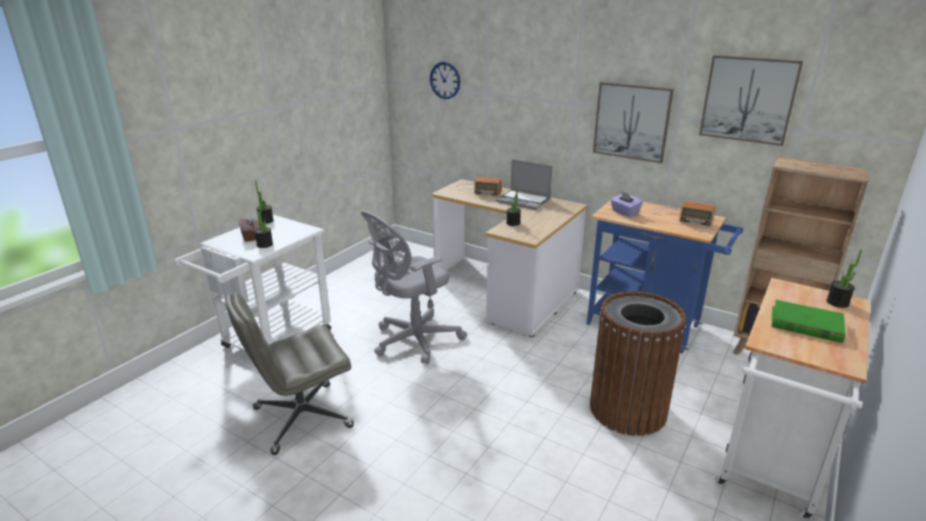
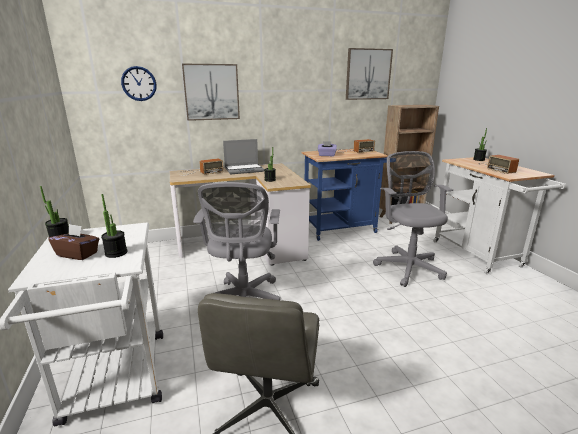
camera: 50 degrees left, 5 degrees down
(628, 409) = (408, 266): brown trash can -> grey office chair
(632, 121) = (304, 97): picture -> picture (211, 92)
(805, 324) = (496, 167): green book -> radio

